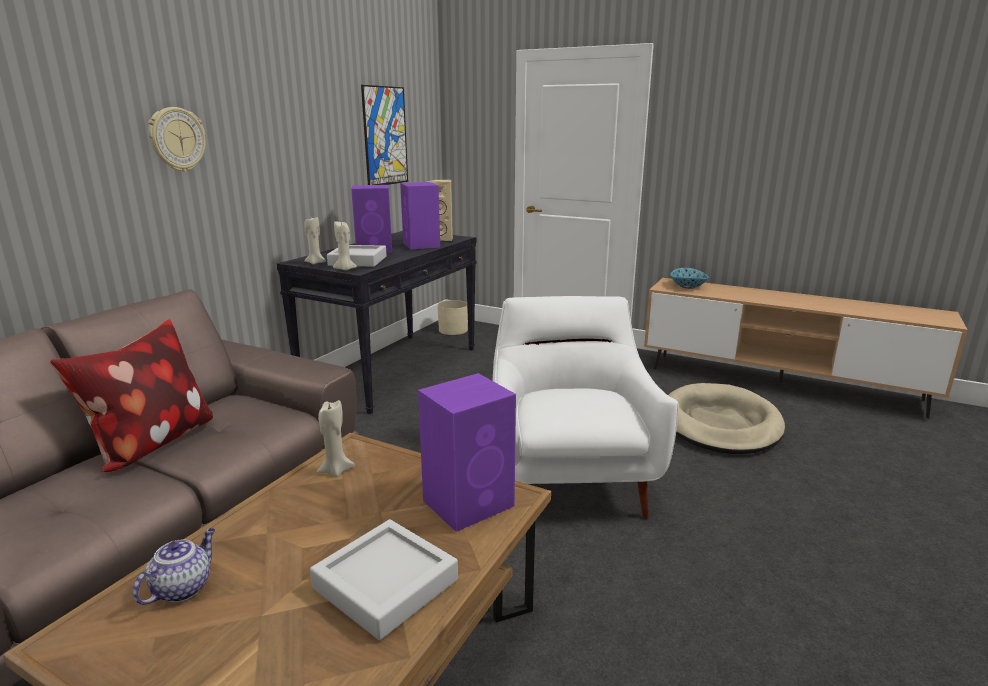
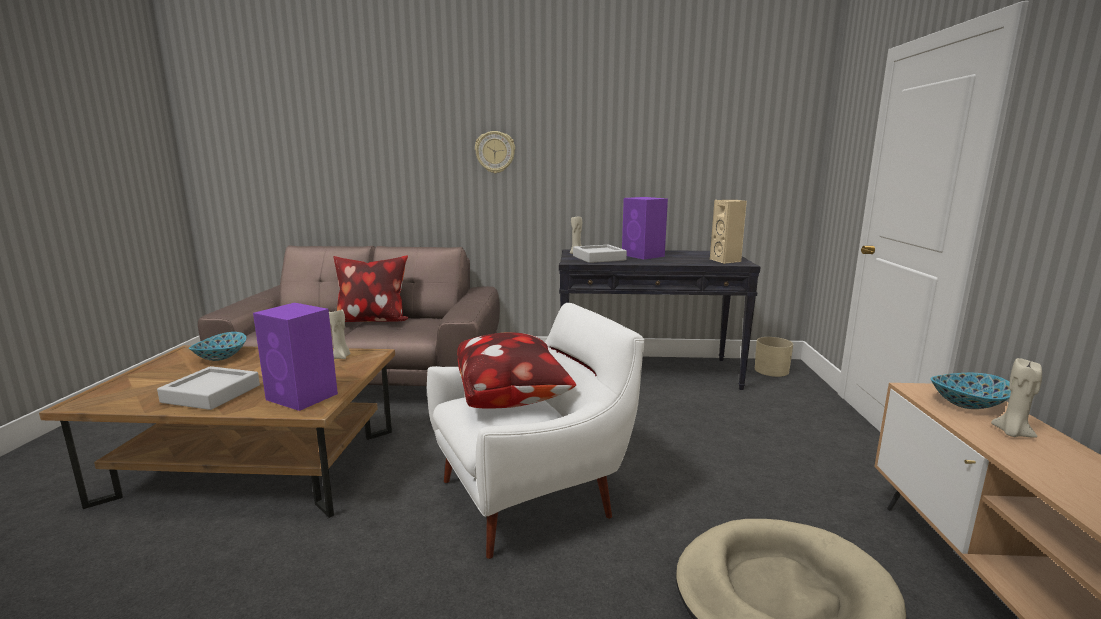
camera: 65 degrees right, 5 degrees down
(183, 587) = (221, 357): teapot -> bowl
(345, 269) = (569, 260): beige candle -> beige candle (1012, 433)
(385, 136) = (721, 156): picture -> none
(421, 245) = (685, 260): purple speaker -> none
(556, 397) = (512, 399): none -> pillow

